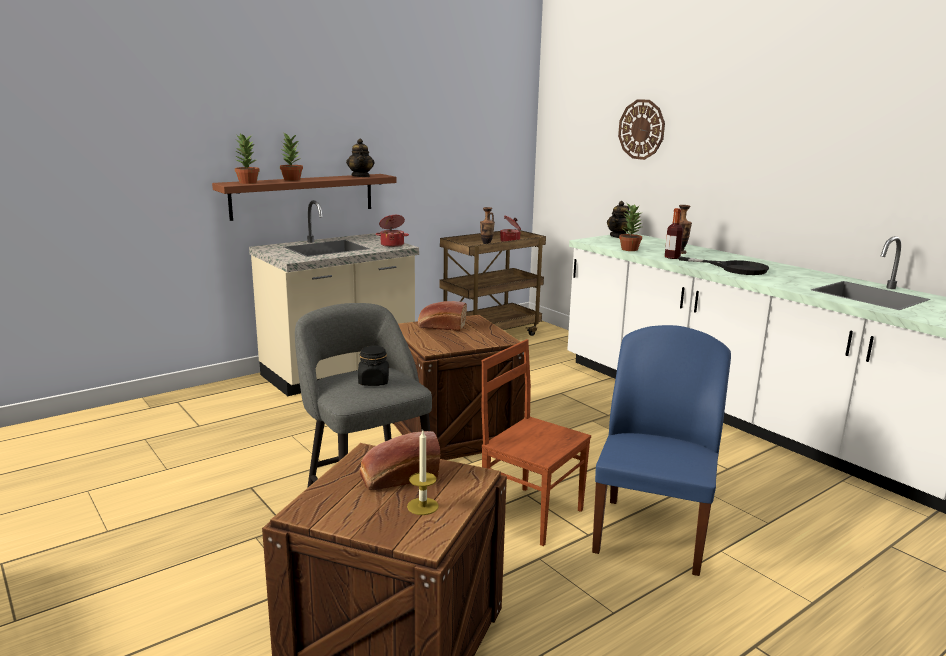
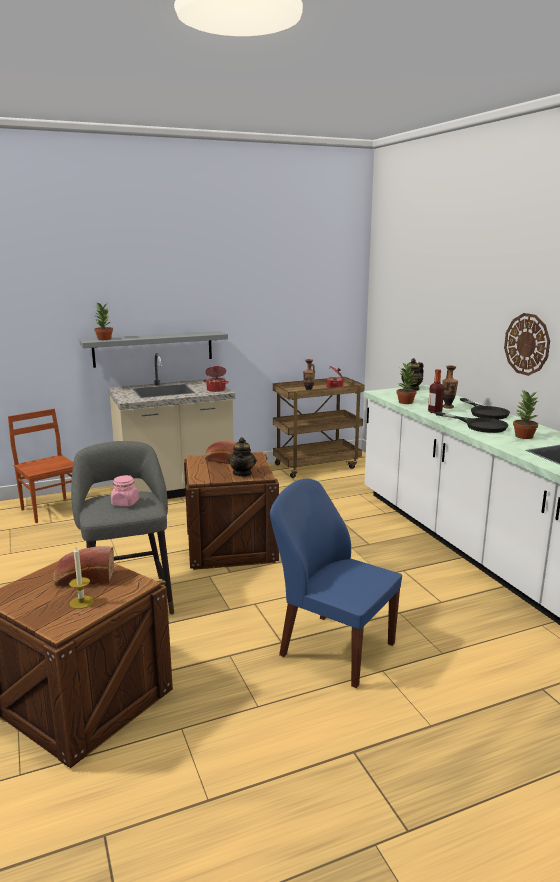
camera: 15 degrees right, 0 degrees up
(291, 179) = (141, 336): potted plant -> potted plant (523, 436)
(303, 196) = (153, 349): brown shelf -> grey shelf
(361, 176) = (199, 333): teapot -> teapot (242, 473)
(373, 382) = (125, 503): black jar -> pink jar
(532, 514) = (248, 619): brown chair -> brown chair (51, 509)
(641, 129) = (437, 296): wall clock -> wall clock (527, 344)
(652, 533) = (334, 648): blue chair -> blue chair turned 90 degrees counterclockwise
(724, 256) = (485, 412): none -> black frying pan

